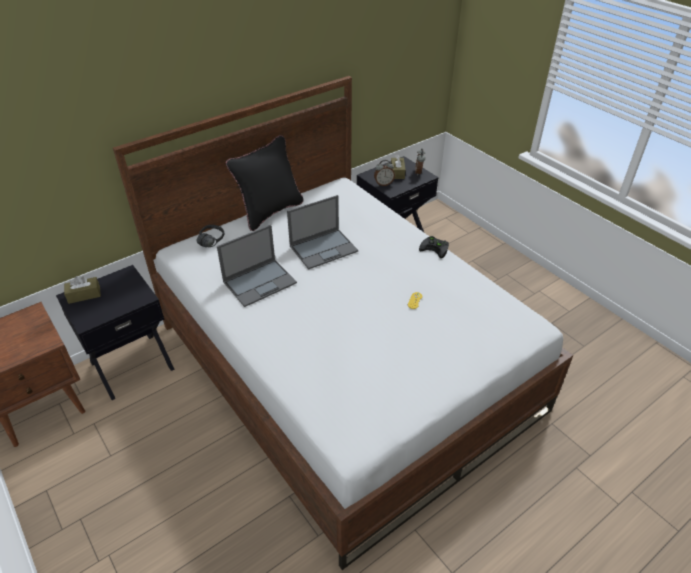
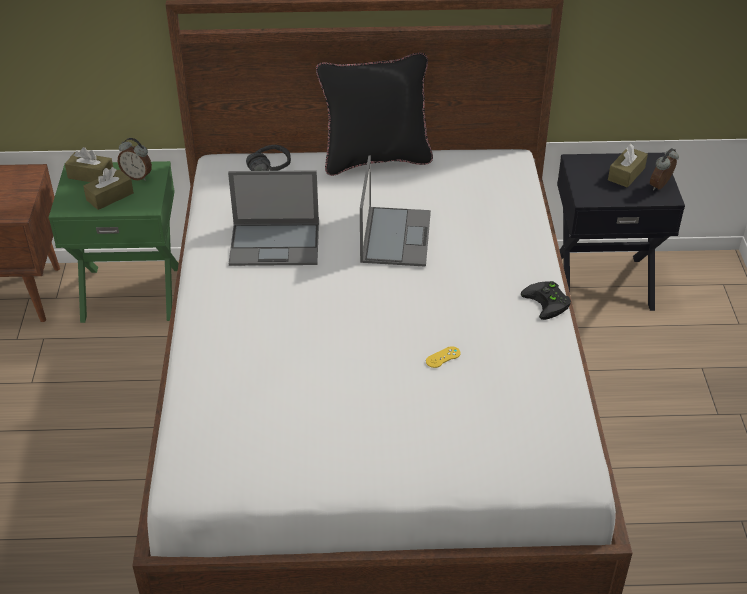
camera: 35 degrees right, 0 degrees up
(111, 302) = (110, 196): none -> brown tissue box
(131, 364) = (131, 292): black nightstand -> green nightstand
(324, 248) = (395, 236): laptop -> laptop turned 90 degrees counterclockwise
(383, 184) = (587, 183): alarm clock -> alarm clock (137, 176)

